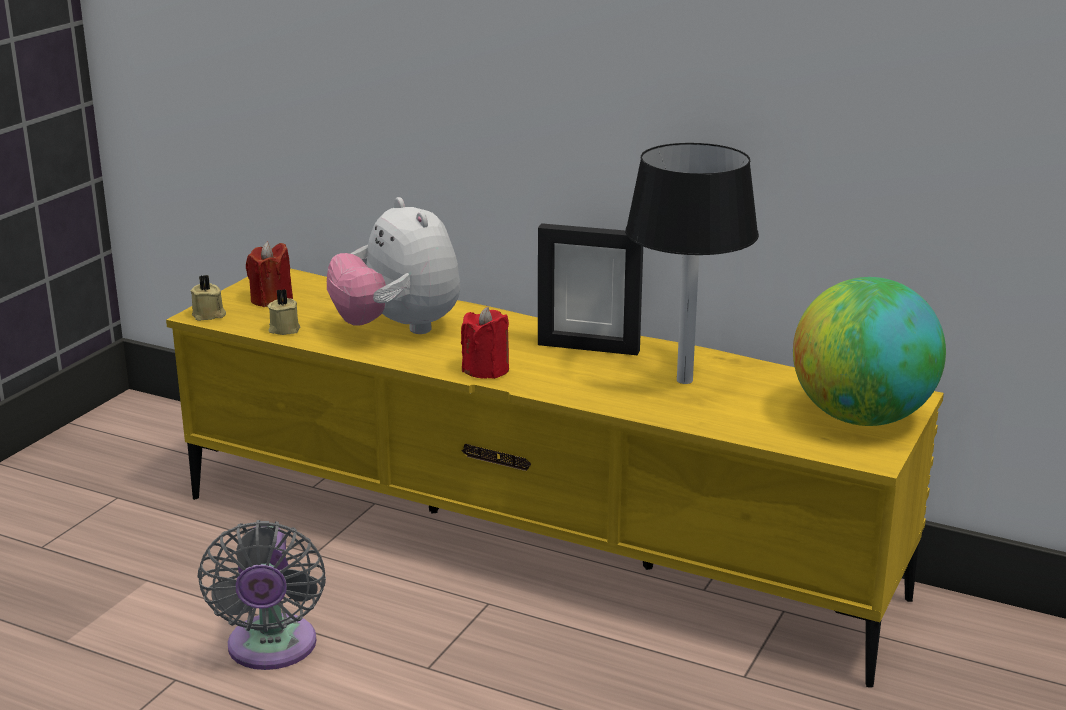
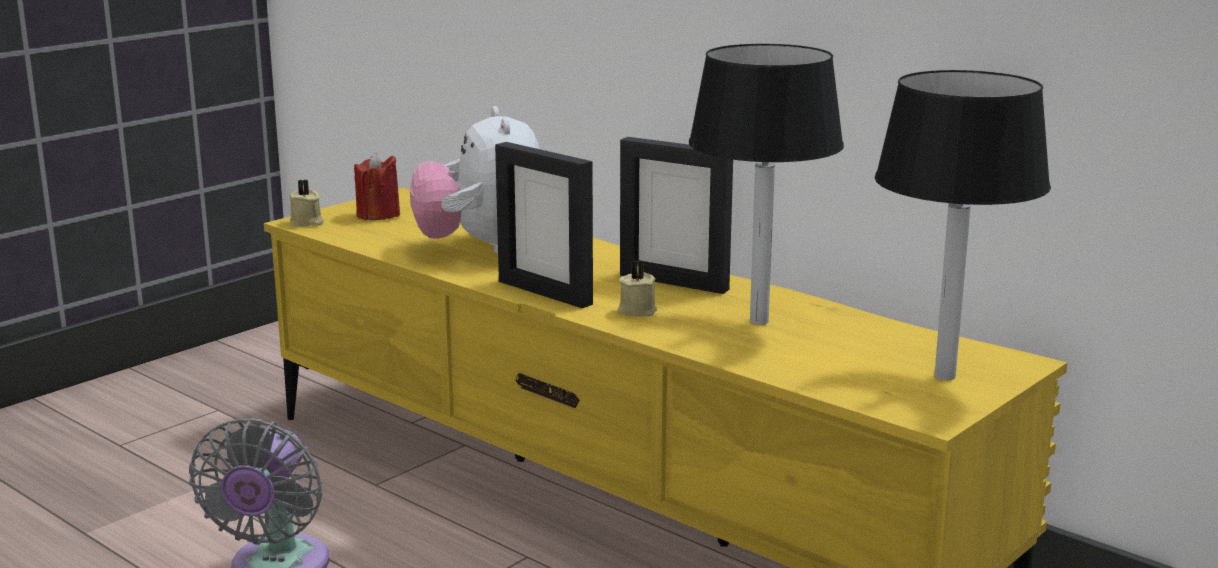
camera: 15 degrees right, 5 degrees down
(284, 329) = (369, 240): beige candle -> beige candle (636, 310)
(486, 370) = (546, 292): red candle -> picture frame
(861, 418) = (945, 376): globe -> black table lamp

